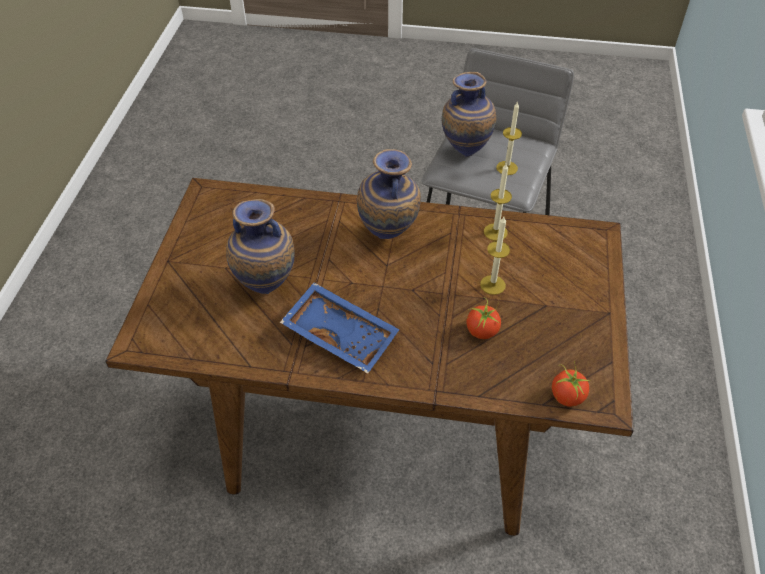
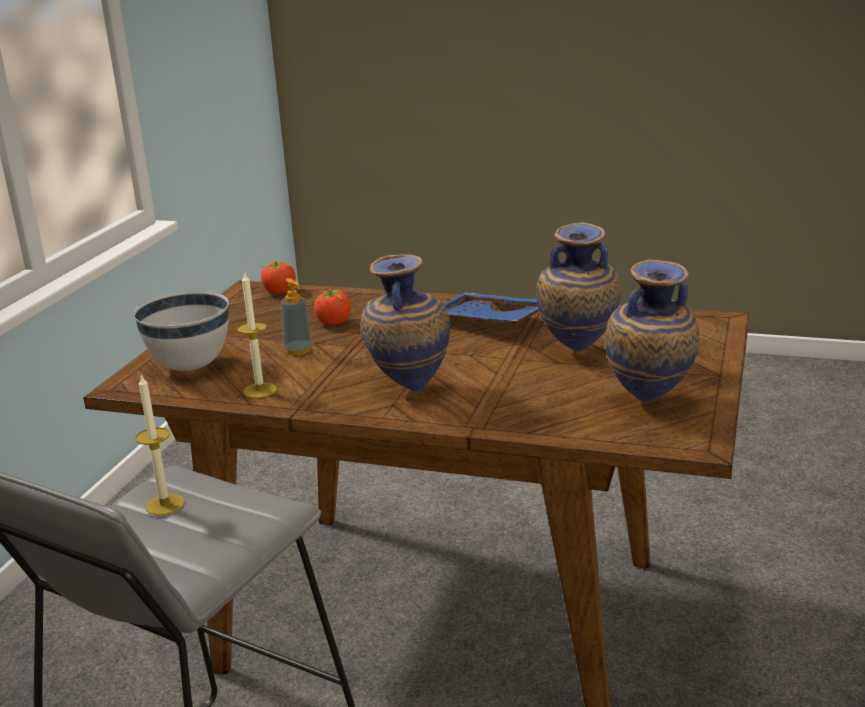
camera: 170 degrees left, 25 degrees down
(465, 152) = (218, 533): vase -> vase (649, 404)
(492, 285) = (298, 350): candle -> soap dispenser
(567, 260) = (191, 366): none -> white bowl

